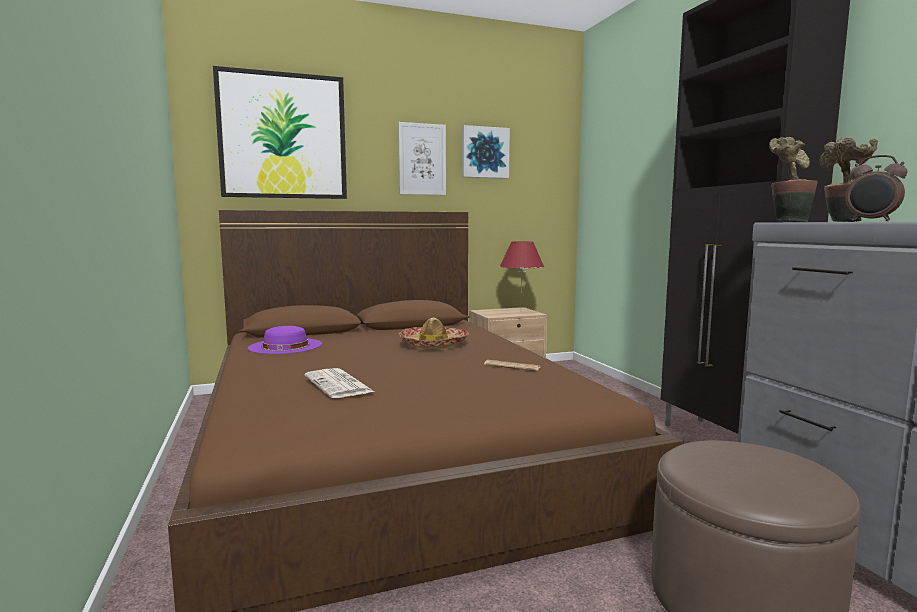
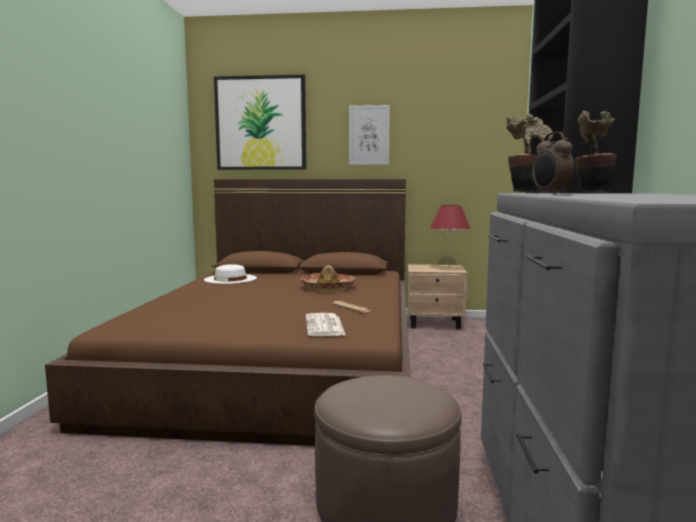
camera: 25 degrees right, 0 degrees up
(285, 346) = (230, 279): purple hat -> white hat
(339, 384) = (210, 305): newspaper -> newspaper (325, 326)
(484, 152) = (426, 126): picture -> none

